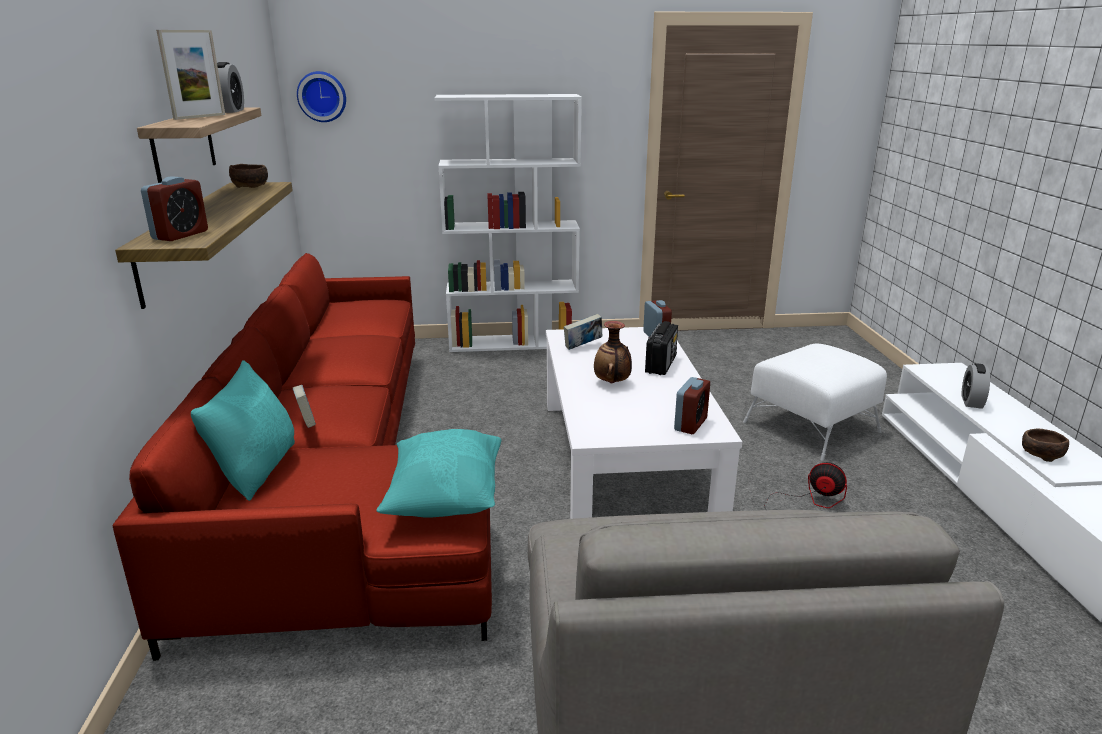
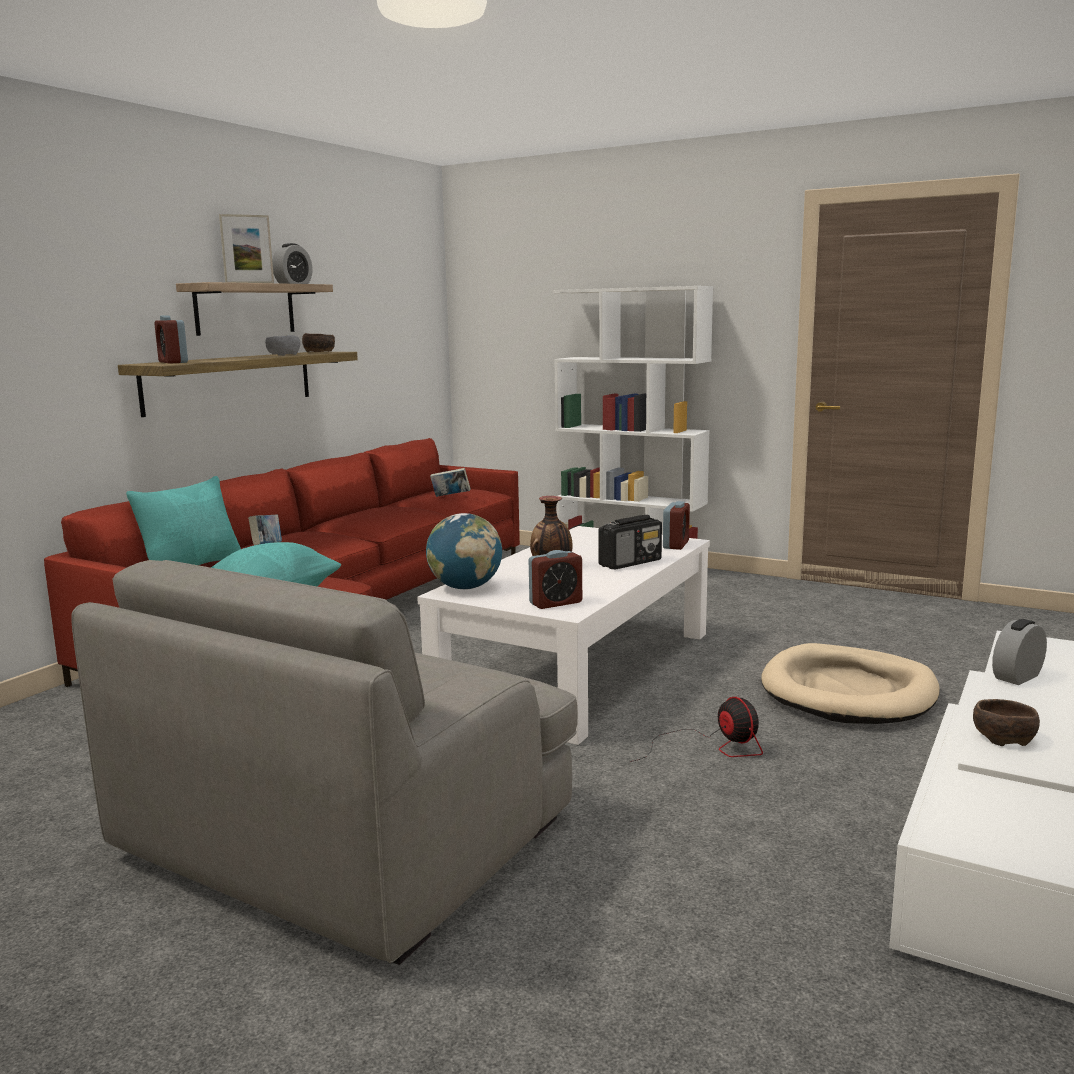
camera: 35 degrees right, 10 degrees down
(180, 235) = (173, 362): alarm clock -> alarm clock turned 90 degrees clockwise
(240, 199) = (283, 355): none -> grey bowl
(322, 96) = (478, 294): wall clock -> none
(583, 346) = (584, 540): book -> book (450, 496)
(592, 426) = (465, 587): none -> globe
(812, 426) = (848, 692): white ottoman -> beige dog bed

